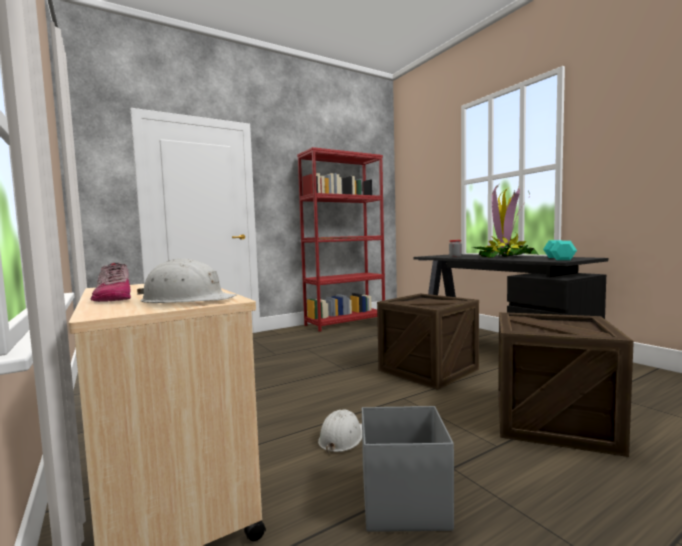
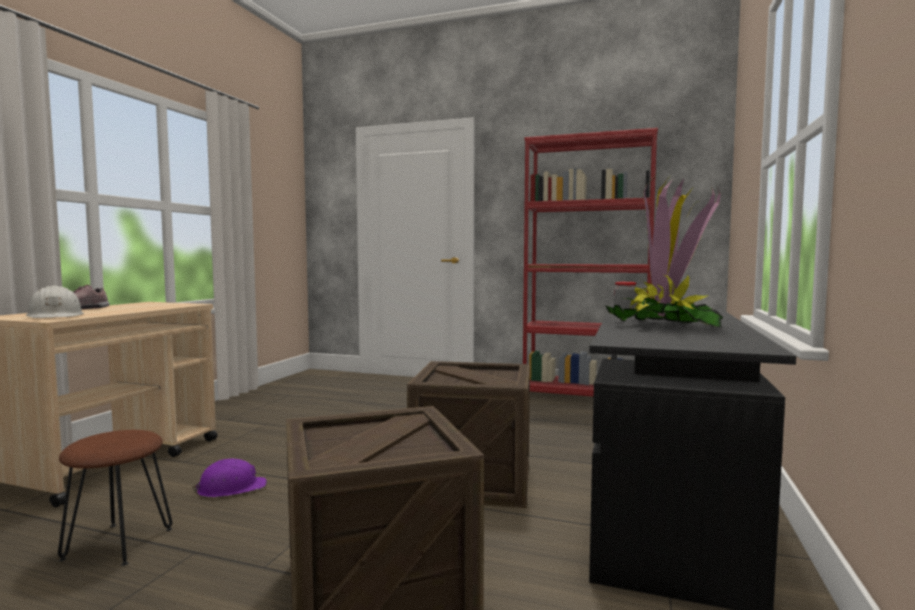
camera: 50 degrees right, 0 degrees up
(341, 437) = (231, 488): white hard hat -> purple hard hat
(402, 503) = (118, 543): grey storage box -> brown stool
(558, 258) = (683, 339): turquoise dumbbell -> none

